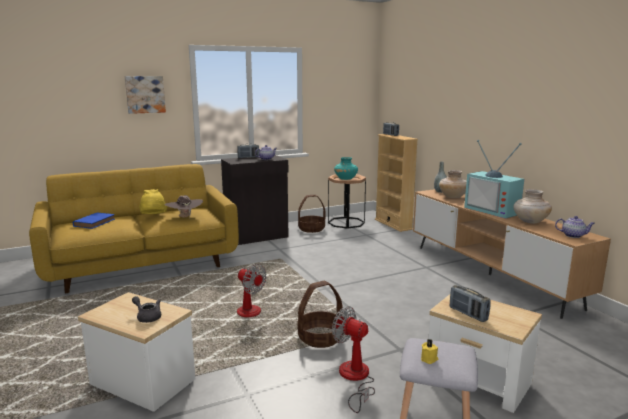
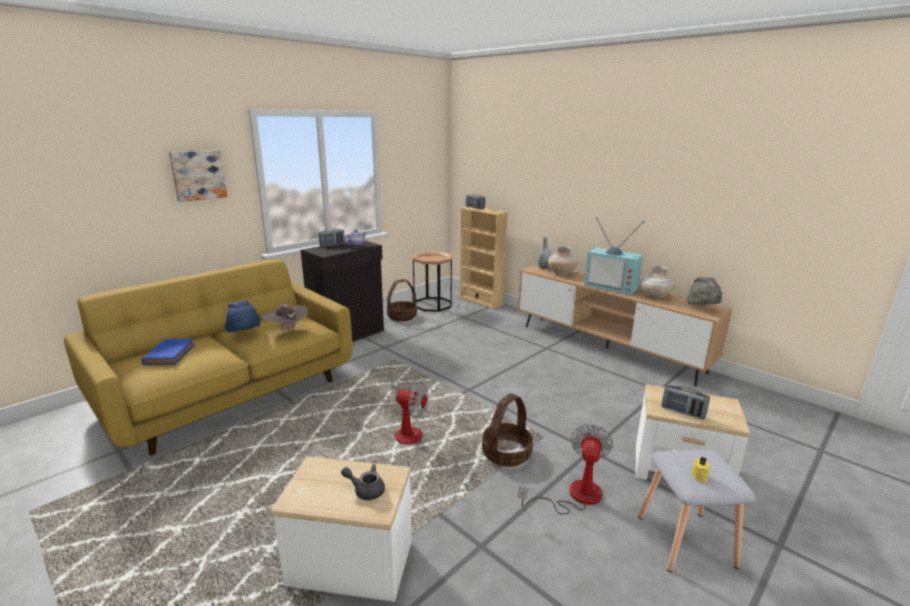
camera: 20 degrees left, 5 degrees up
(153, 216) = (245, 334): yellow hat -> blue hat
(346, 179) = (431, 258): turquoise vase -> none
(355, 378) = (574, 496): fan -> fan turned 90 degrees clockwise
(573, 235) = (703, 308): teapot -> grey hat

